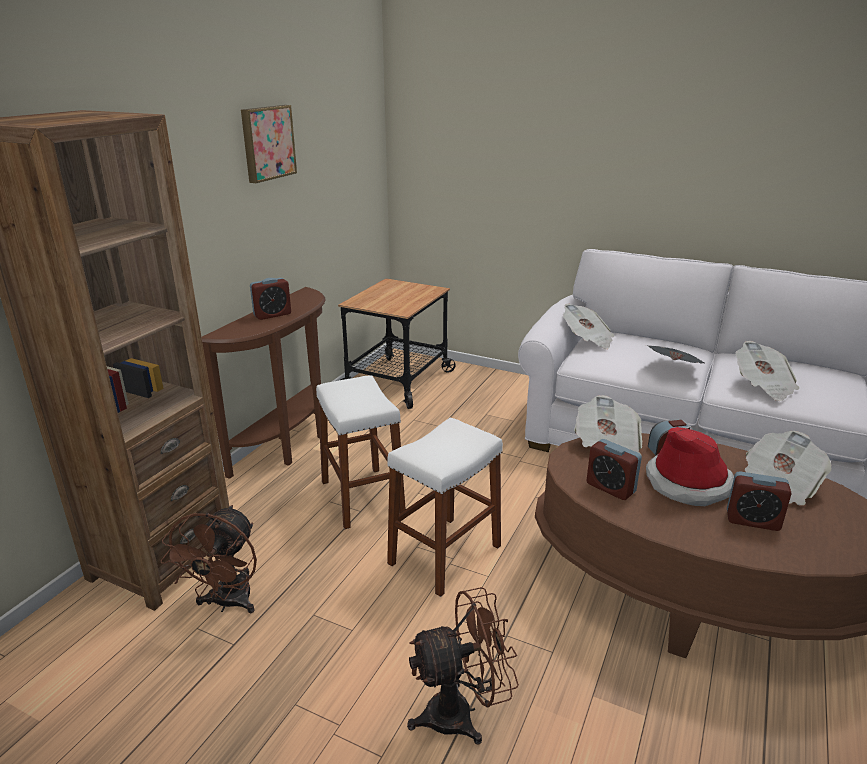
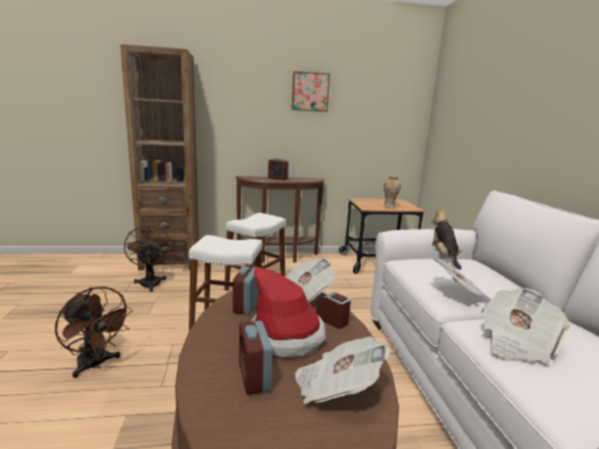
camera: 55 degrees right, 10 degrees down
(227, 603) = (150, 281): brown fan -> brown fan turned 90 degrees clockwise
(411, 298) = (389, 206): none -> vase
(587, 340) = (443, 257): newspaper -> plush toy

